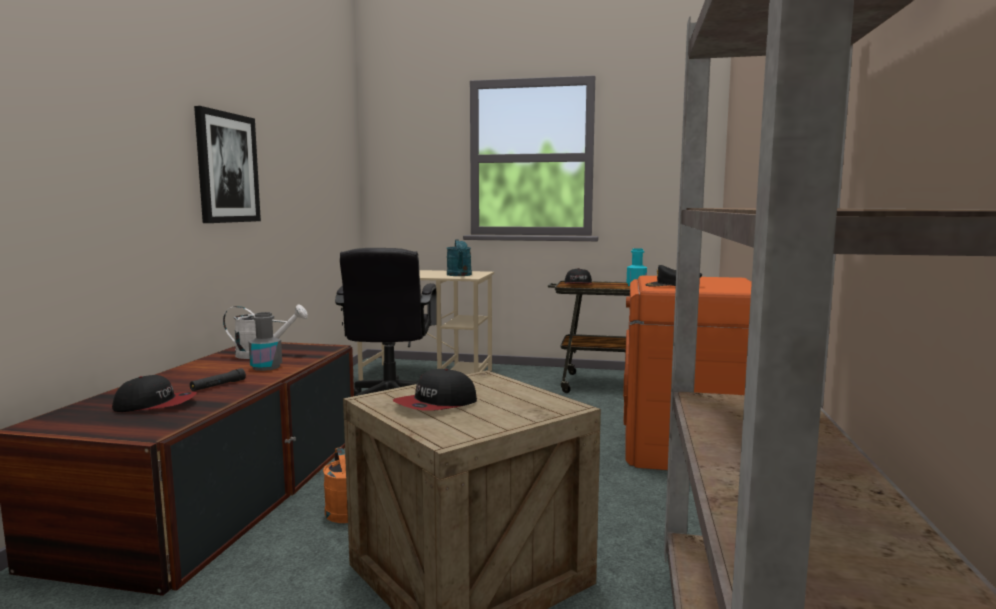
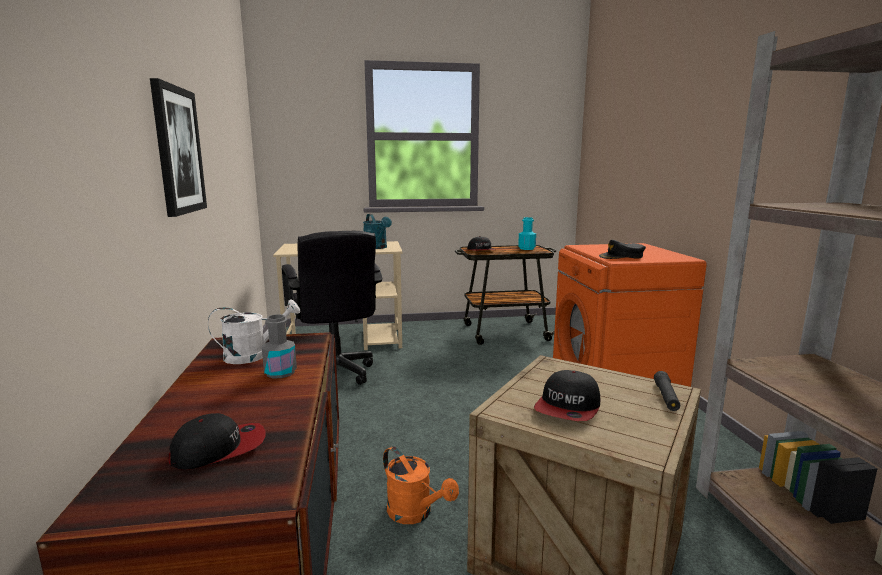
camera: 20 degrees left, 5 degrees up
(218, 385) = (259, 407): black flashlight -> black flashlight (666, 397)

